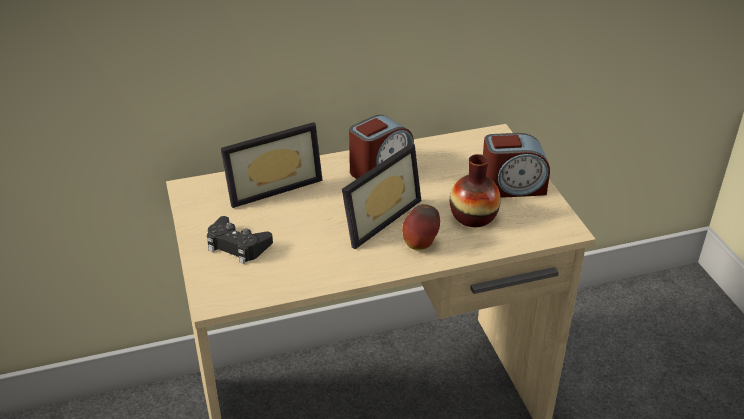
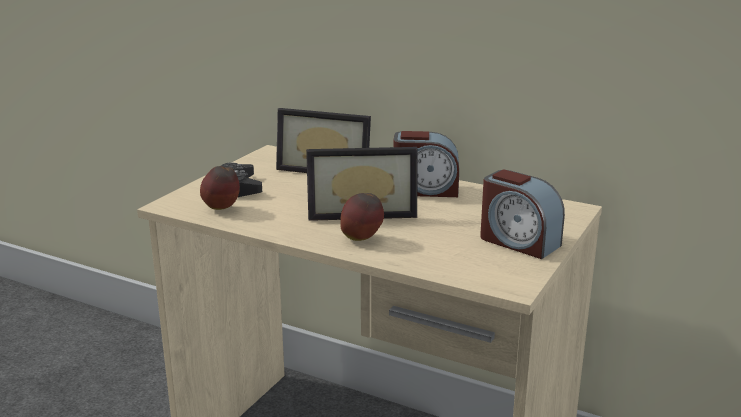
camera: 45 degrees right, 15 degrees down
(269, 277) = (222, 209): none -> apple
(473, 216) = (441, 243): vase -> none

